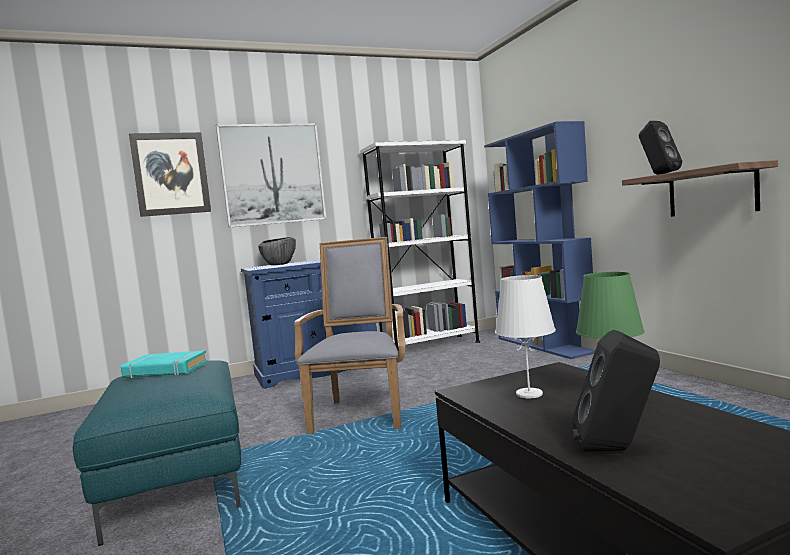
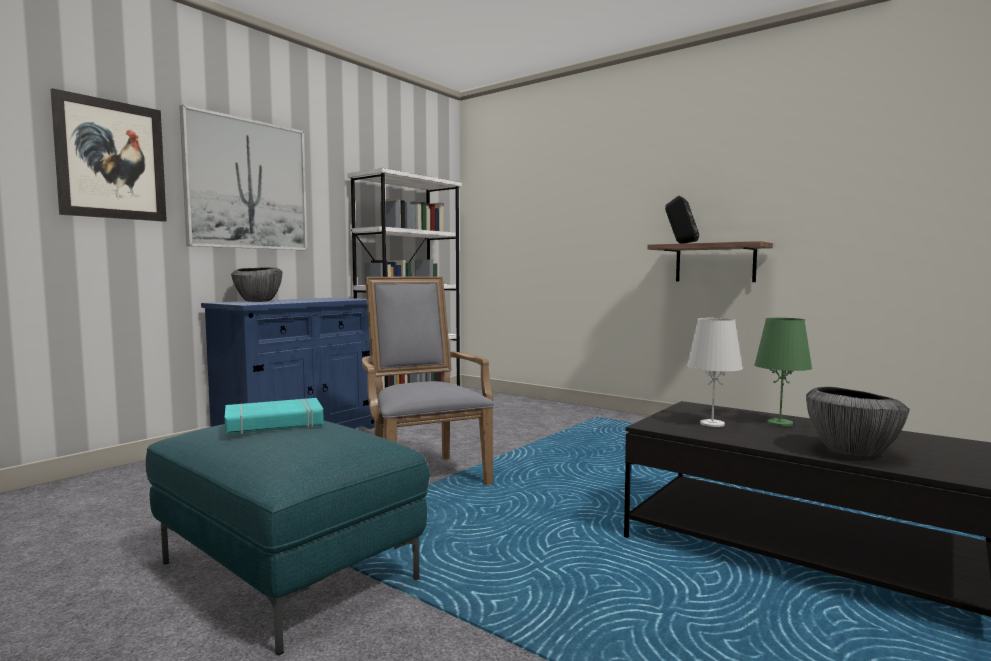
camera: 30 degrees left, 0 degrees up
(544, 345) = (531, 402): blue bookcase -> none
(618, 450) = (852, 452): black speaker -> bowl

